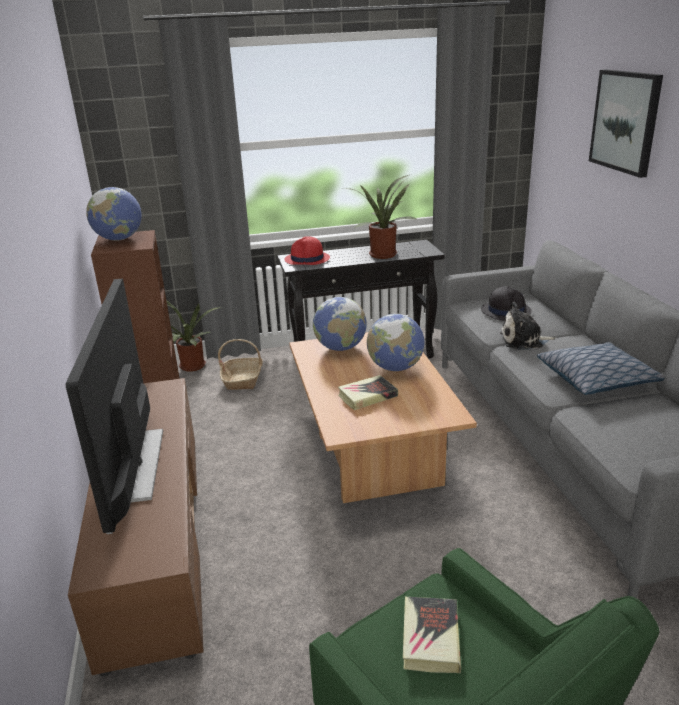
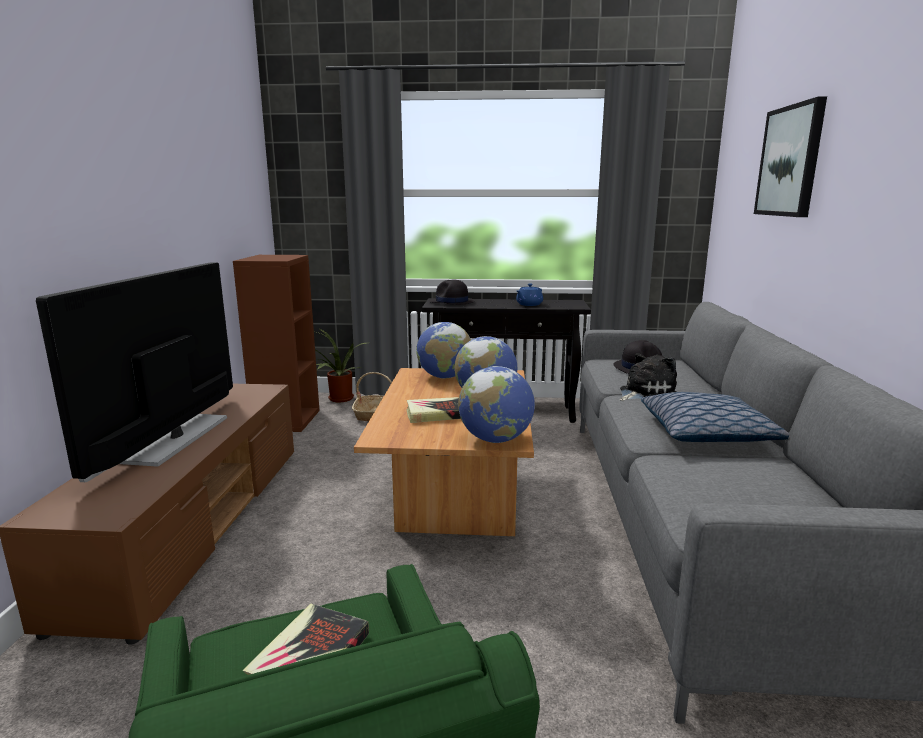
camera: 15 degrees right, 10 degrees down
(119, 239) = (270, 256): globe -> globe (495, 439)
(307, 259) = (452, 302): red hat -> black hat
(383, 254) = (528, 304): potted plant -> blue teapot
(524, 341) = (645, 393): plush toy -> plush toy turned 135 degrees clockwise

